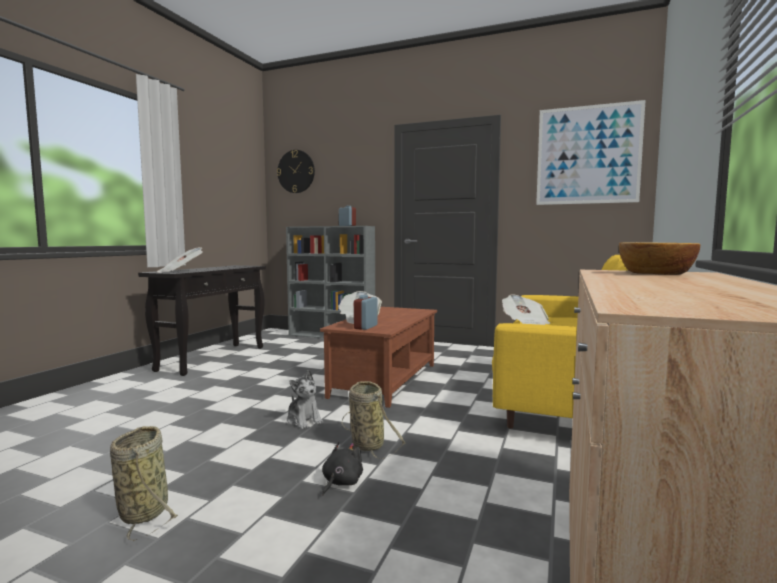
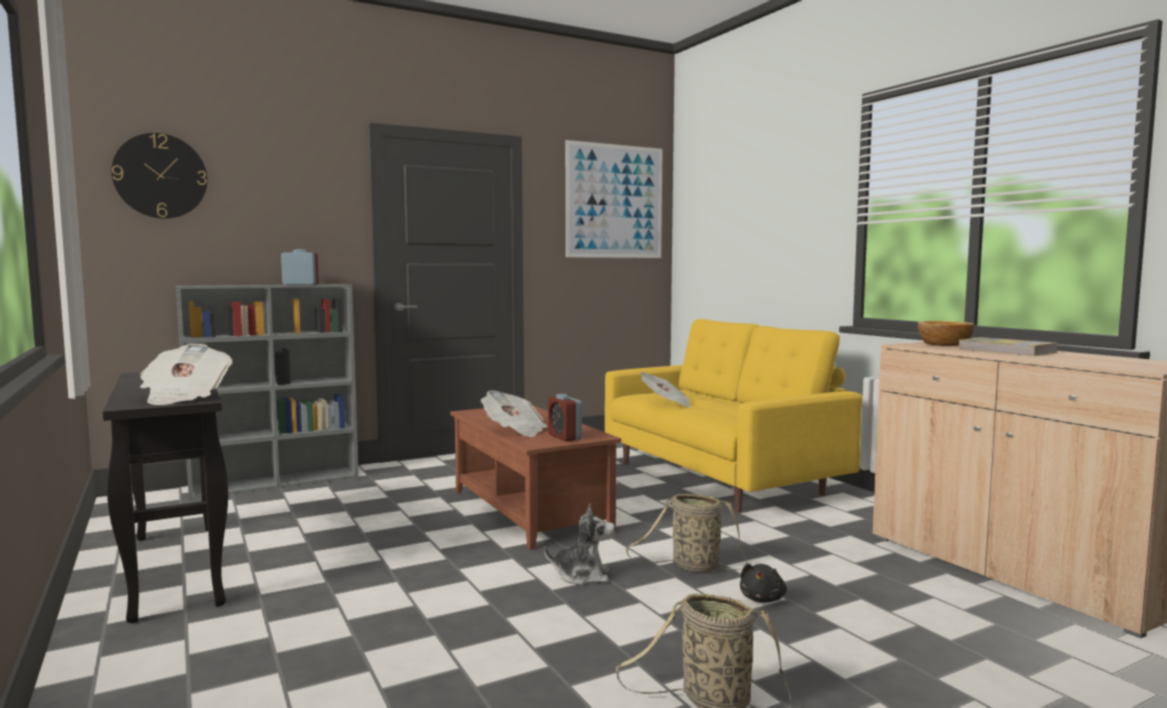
camera: 50 degrees left, 0 degrees up
(341, 483) = (762, 599): black plush toy -> black plush toy turned 135 degrees counterclockwise
(668, 280) = (1006, 351): none -> book

